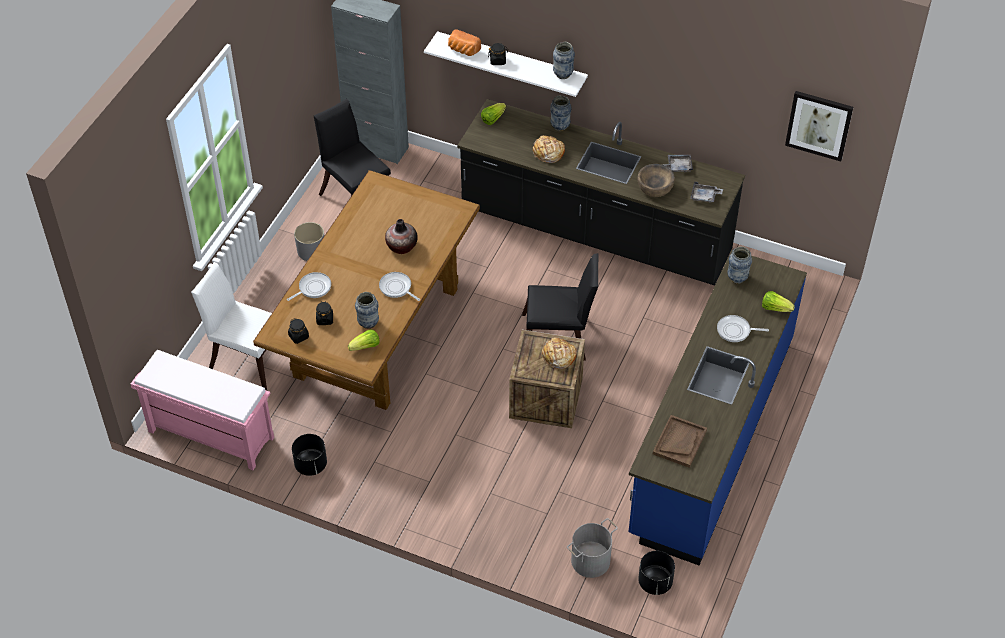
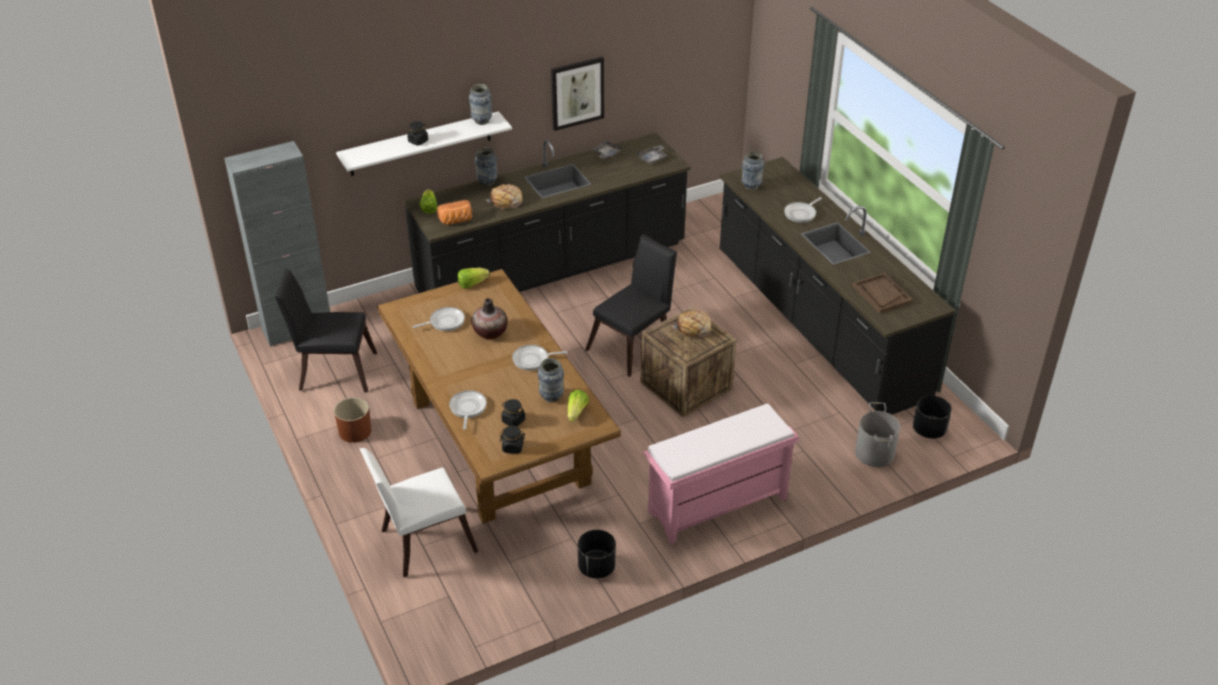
camera: 50 degrees left, 10 degrees down
(209, 434) = (481, 620): pink bench -> pink bench (716, 506)
(311, 250) = (355, 431): grey planter -> brown planter
(388, 215) = (445, 322): none -> frying pan
(463, 50) = (379, 150): bread -> bread (456, 221)
(655, 187) = (613, 174): brown bowl -> none
(710, 436) = (818, 325): blue counter -> black counter
(775, 308) = (800, 186): lettuce -> lettuce (472, 284)
(819, 125) = (708, 42): picture -> picture (577, 93)

